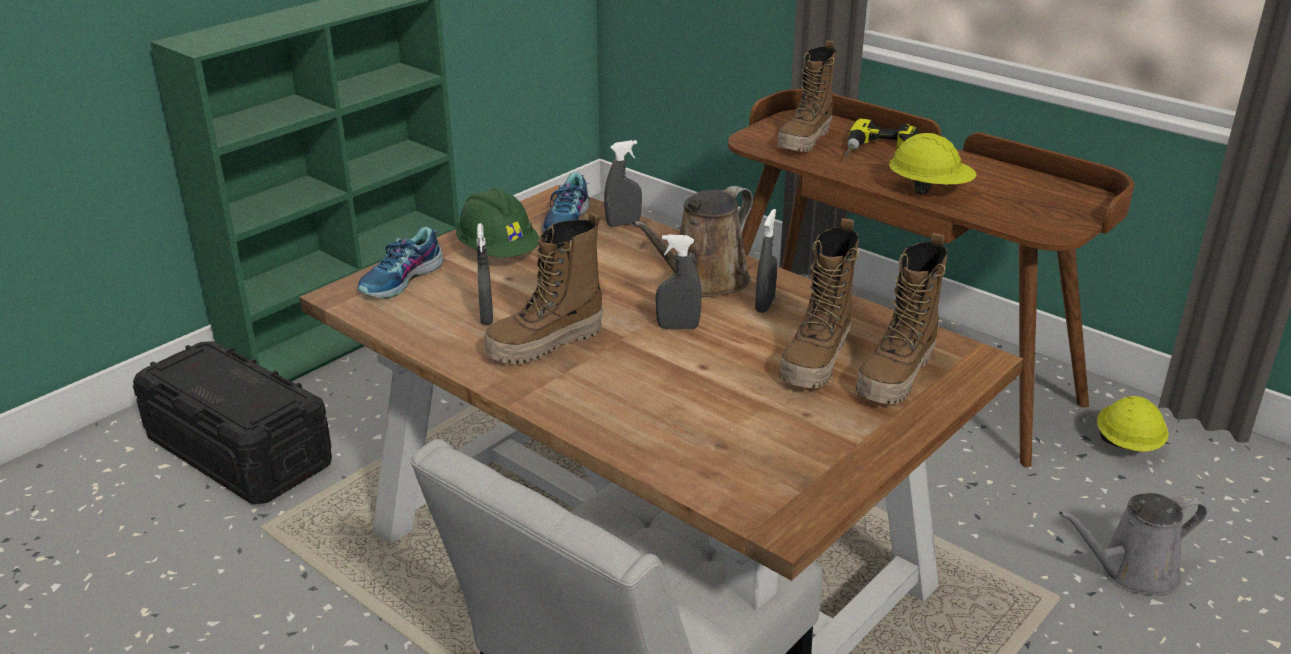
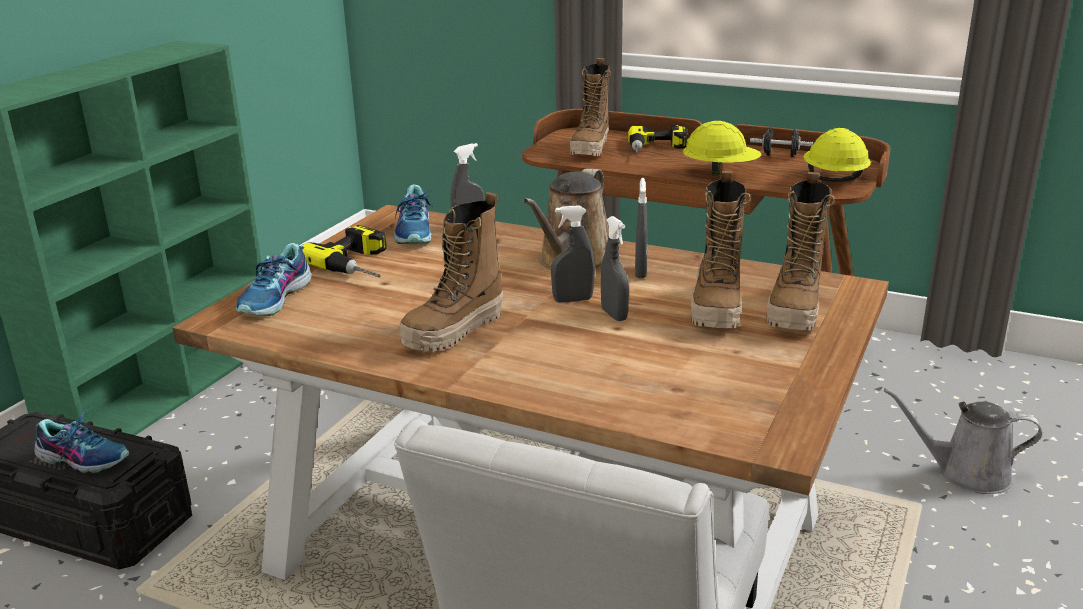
camera: 15 degrees left, 5 degrees down
(236, 396) = (84, 458): none -> shoe
(486, 317) = (381, 317): grey spray bottle -> grey spray bottle (614, 315)
(498, 252) = (361, 264): green hard hat -> power drill
(1011, 177) = (780, 156): none -> black dumbbell
(1127, 444) = (909, 374): yellow hard hat -> yellow hard hat (834, 179)
(1131, 572) = (966, 473): grey watering can -> grey watering can turned 45 degrees clockwise

